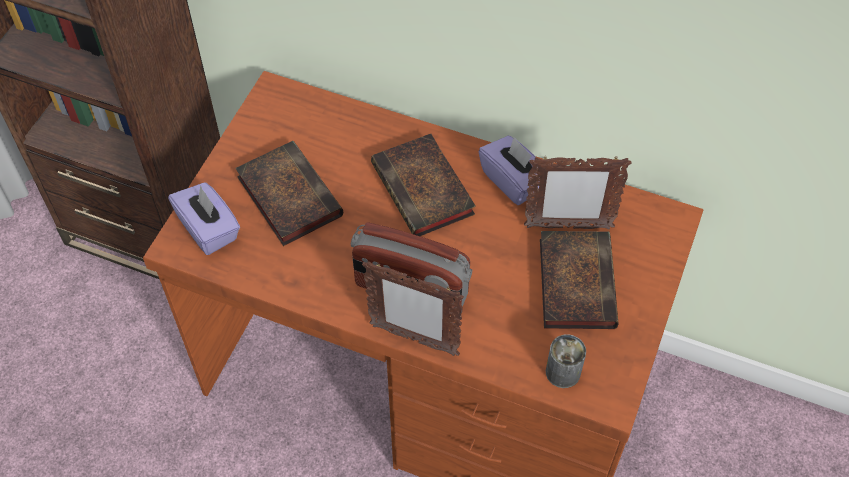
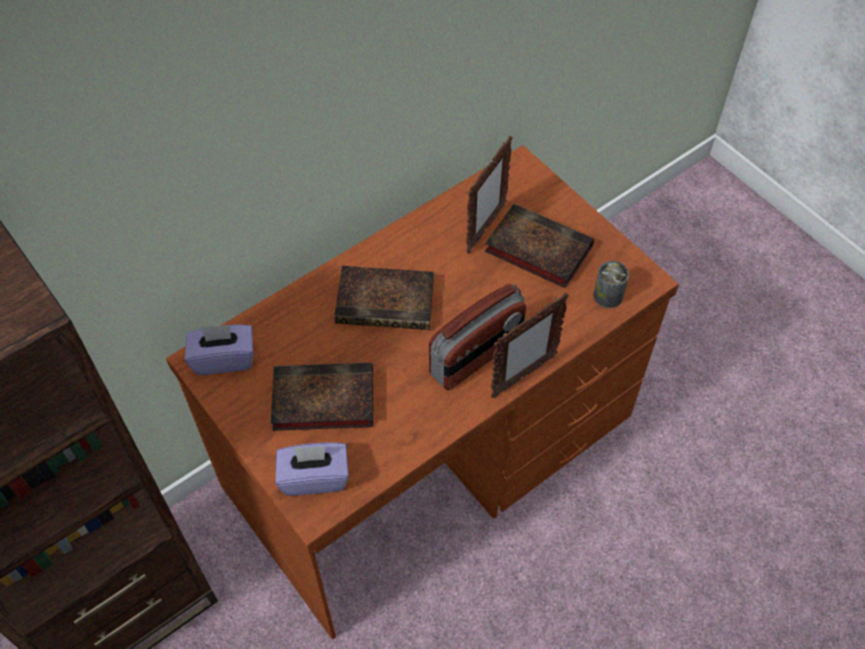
camera: 60 degrees left, 0 degrees up
(513, 181) = (420, 240): purple tissue box -> purple tissue box (224, 358)

